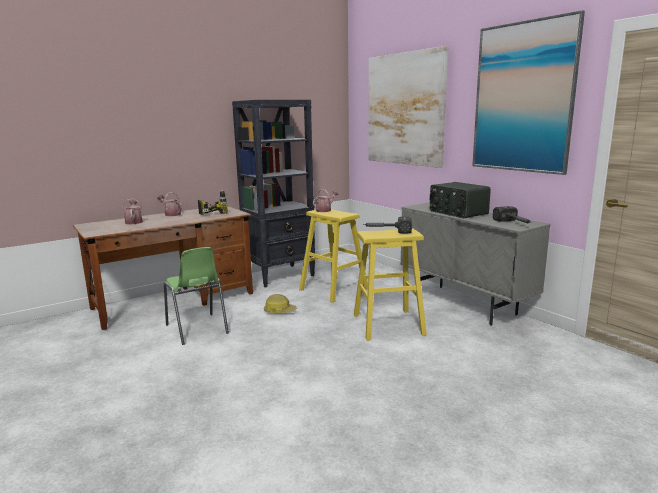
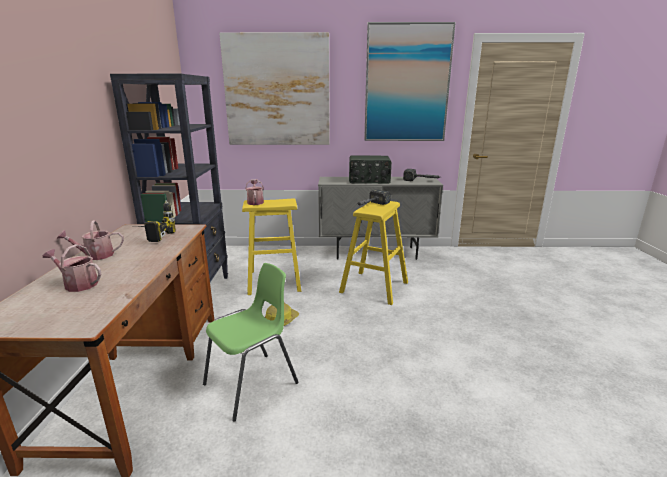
camera: 55 degrees left, 5 degrees up
(197, 329) = (252, 384): green chair -> green chair turned 45 degrees counterclockwise

